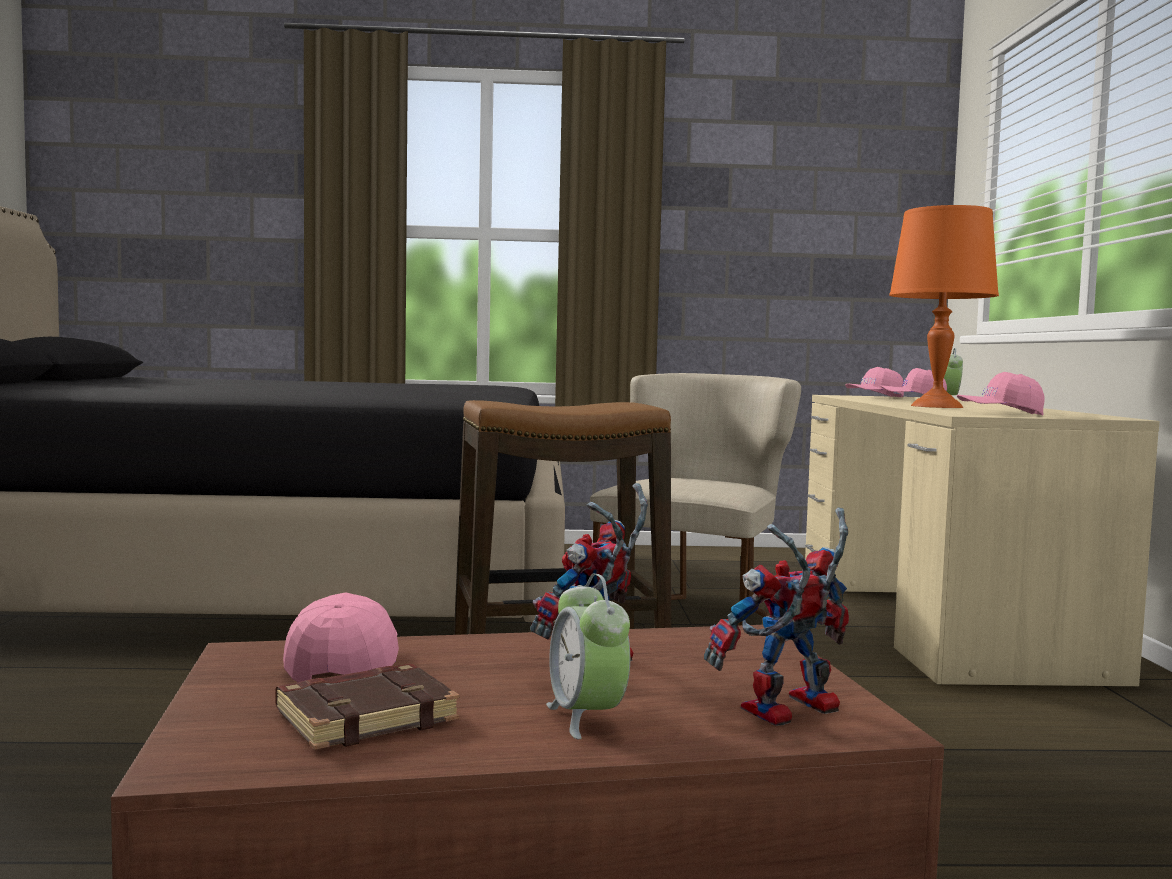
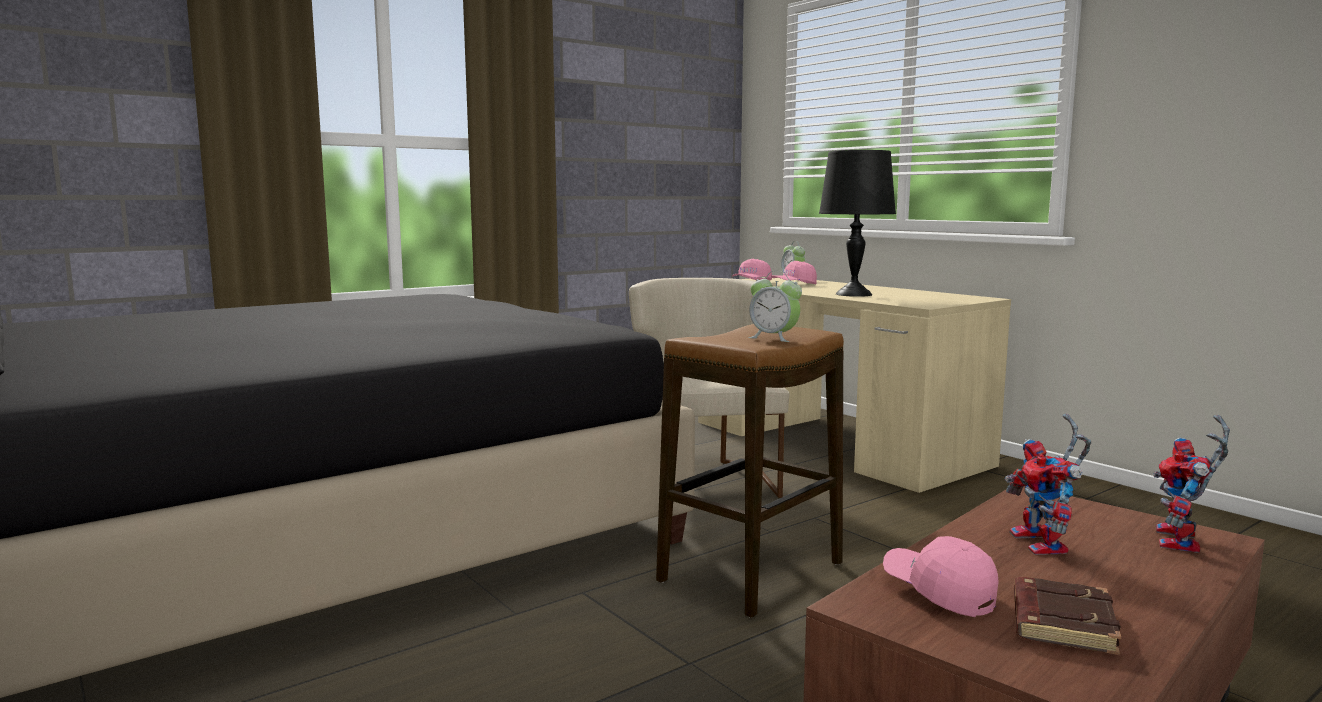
camera: 35 degrees left, 5 degrees up
(586, 717) = (1134, 579): alarm clock -> alarm clock (774, 338)
(936, 406) = (853, 294): orange table lamp -> black table lamp
(1000, 414) = (930, 302): pink cap -> none

